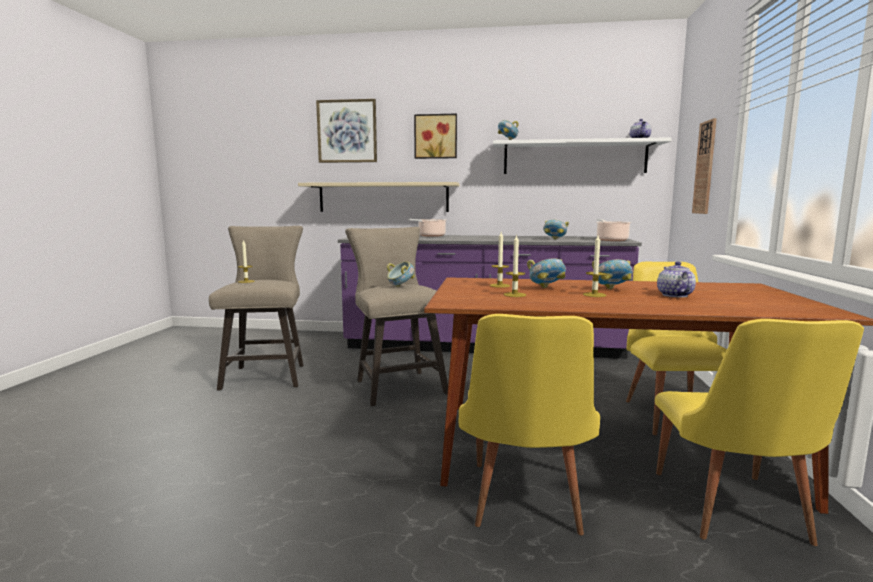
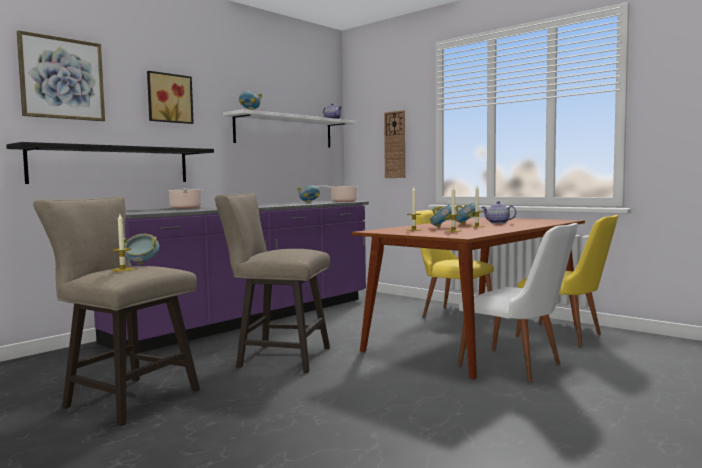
camera: 55 degrees left, 5 degrees down
(383, 197) = (112, 165): beige shelf -> black shelf
(400, 286) = (293, 249): bowl -> bowl (141, 264)
(524, 504) = (518, 367): yellow chair -> white chair

